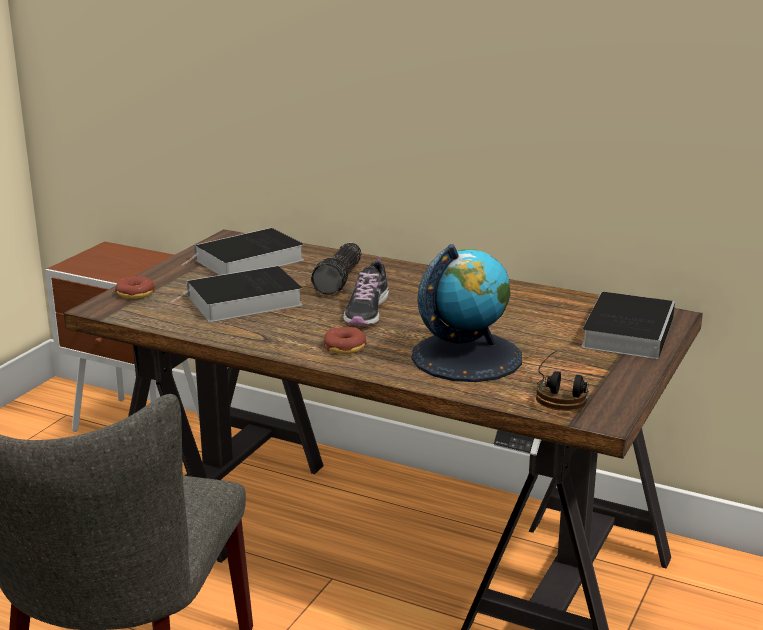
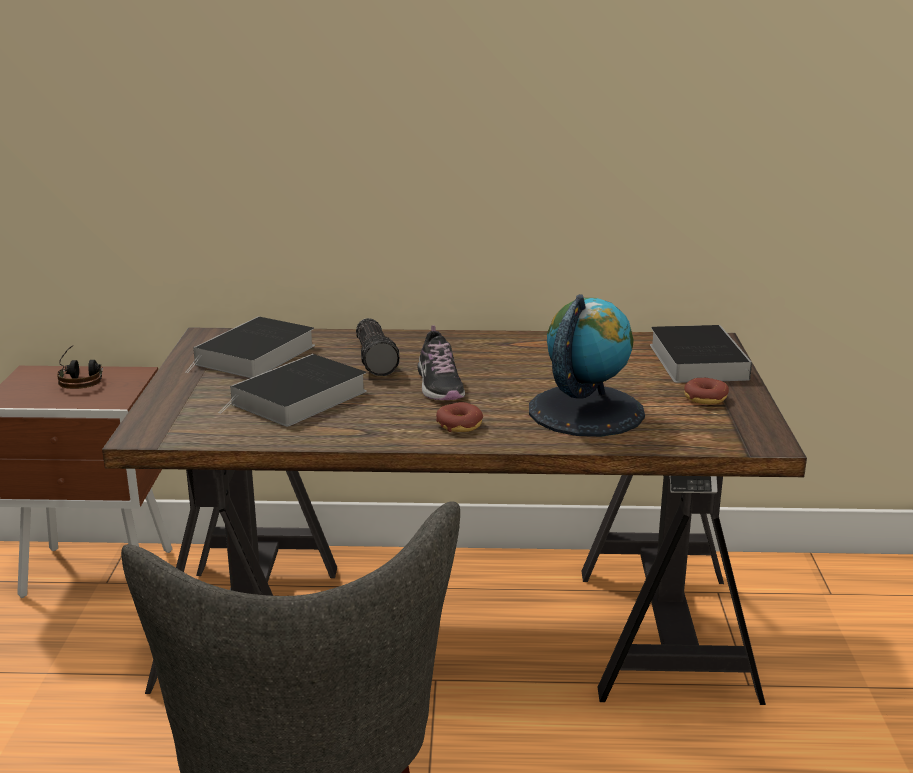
camera: 25 degrees left, 0 degrees up
(135, 294) = (167, 412): donut -> donut (705, 398)
(561, 394) = (708, 428): headphones -> headphones (81, 378)

